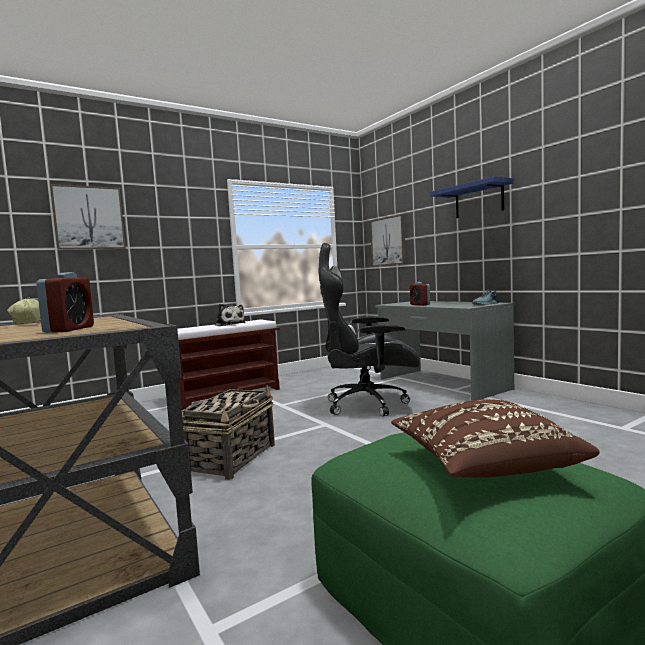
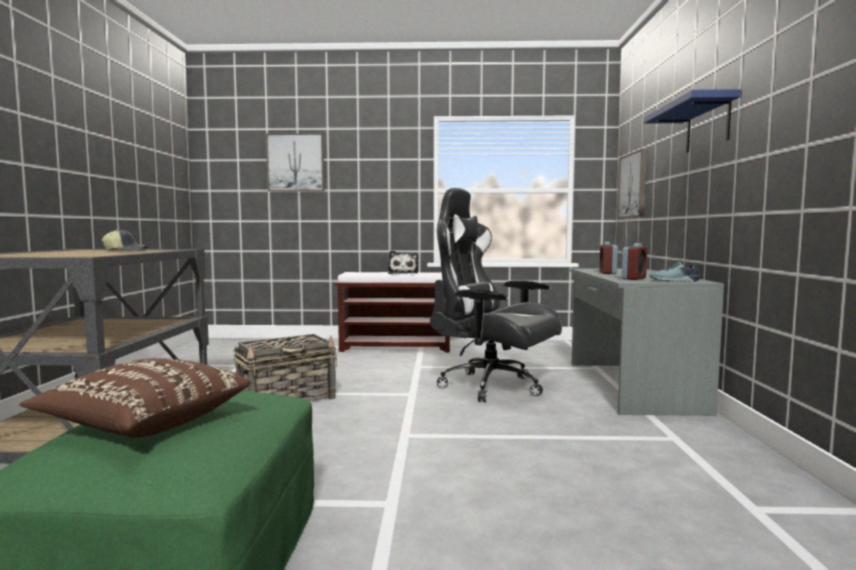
camera: 35 degrees right, 0 degrees up
(69, 329) = (76, 254): alarm clock -> alarm clock (633, 278)

